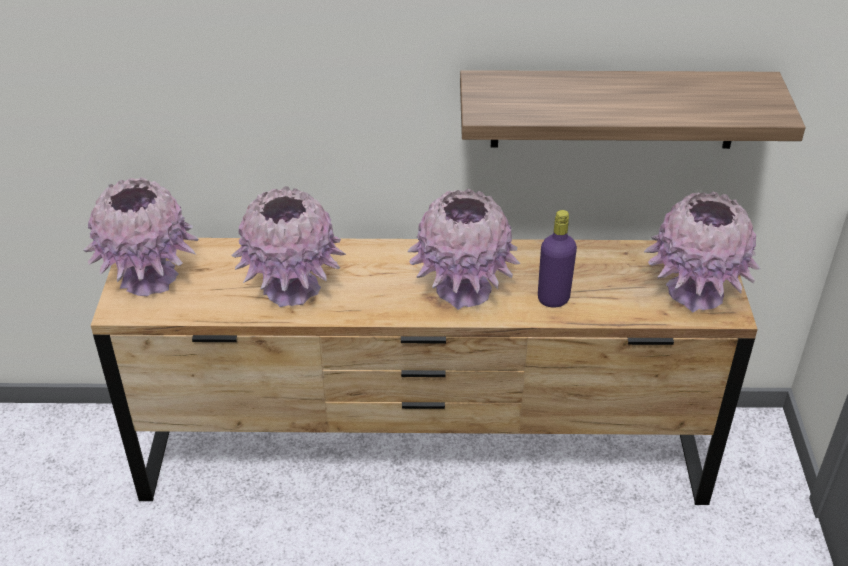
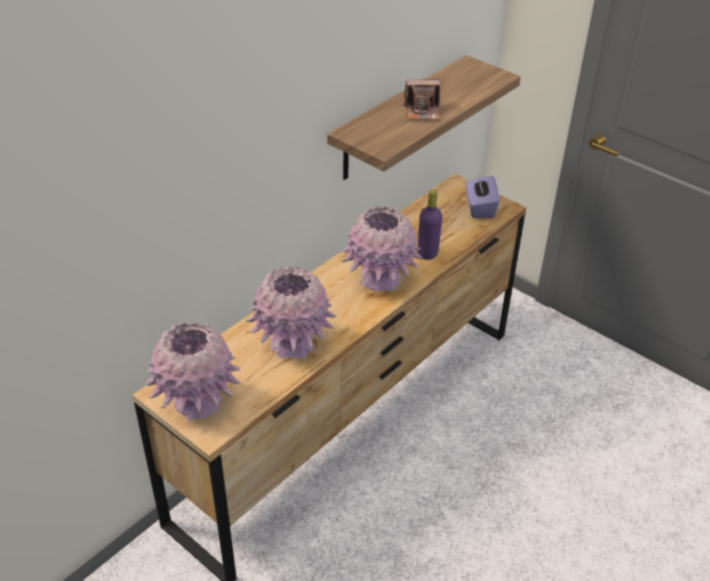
camera: 50 degrees left, 0 degrees up
(600, 101) = (422, 111): none -> camera
(695, 293) = (479, 208): pink vase -> purple tissue box

